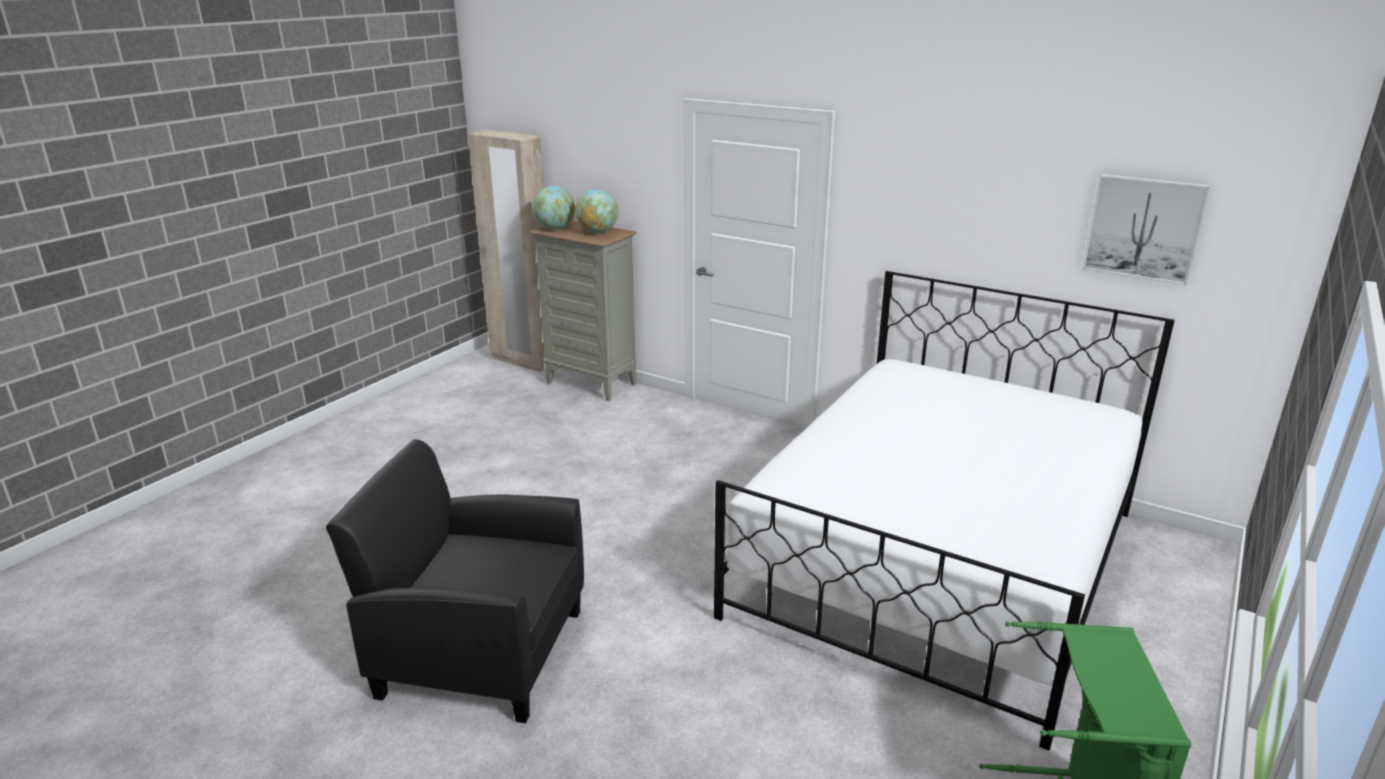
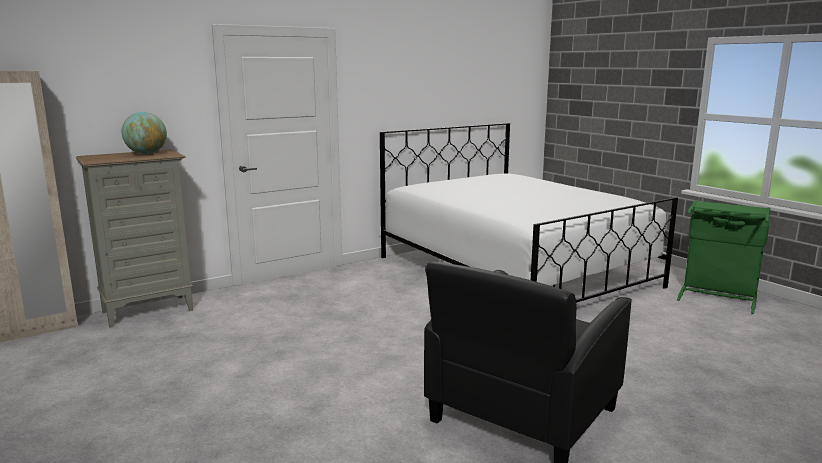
camera: 65 degrees left, 10 degrees down
(555, 228) = (100, 158): globe -> none
(1143, 228) = (491, 79): picture -> none

